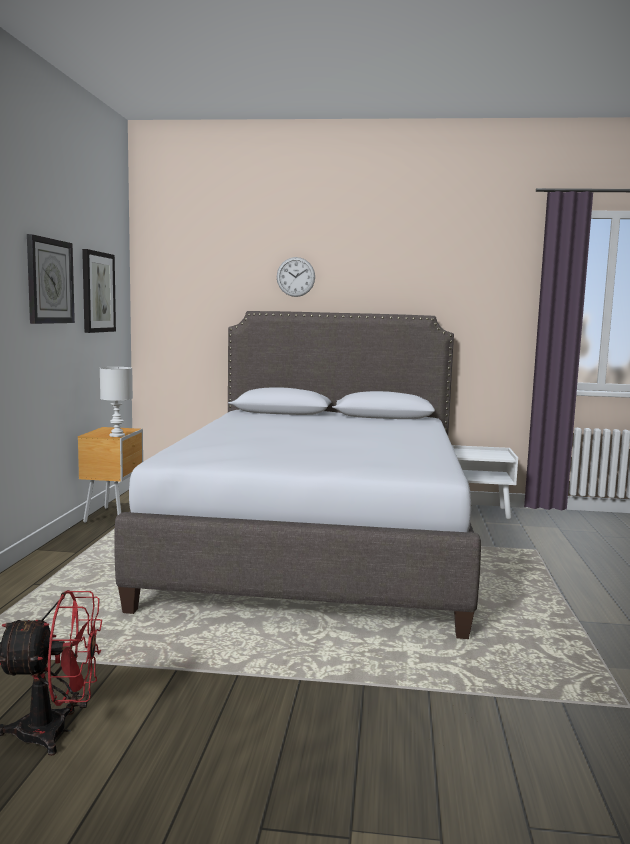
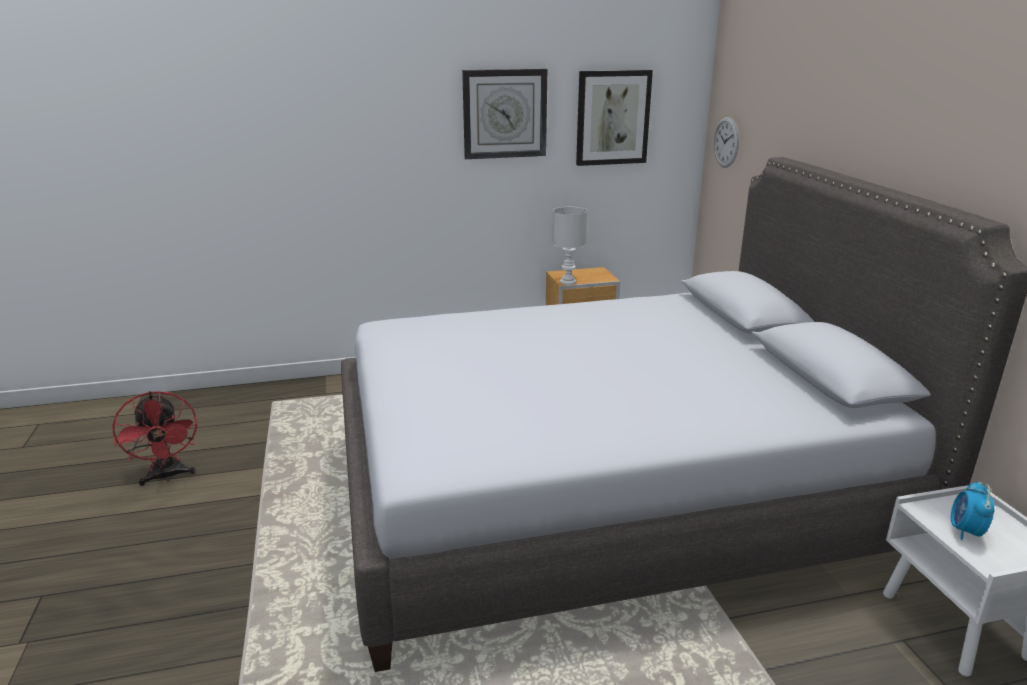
camera: 70 degrees right, 15 degrees up
(295, 277) = (841, 111): wall clock -> wall clock (726, 142)
(482, 455) = (965, 531): none -> alarm clock

